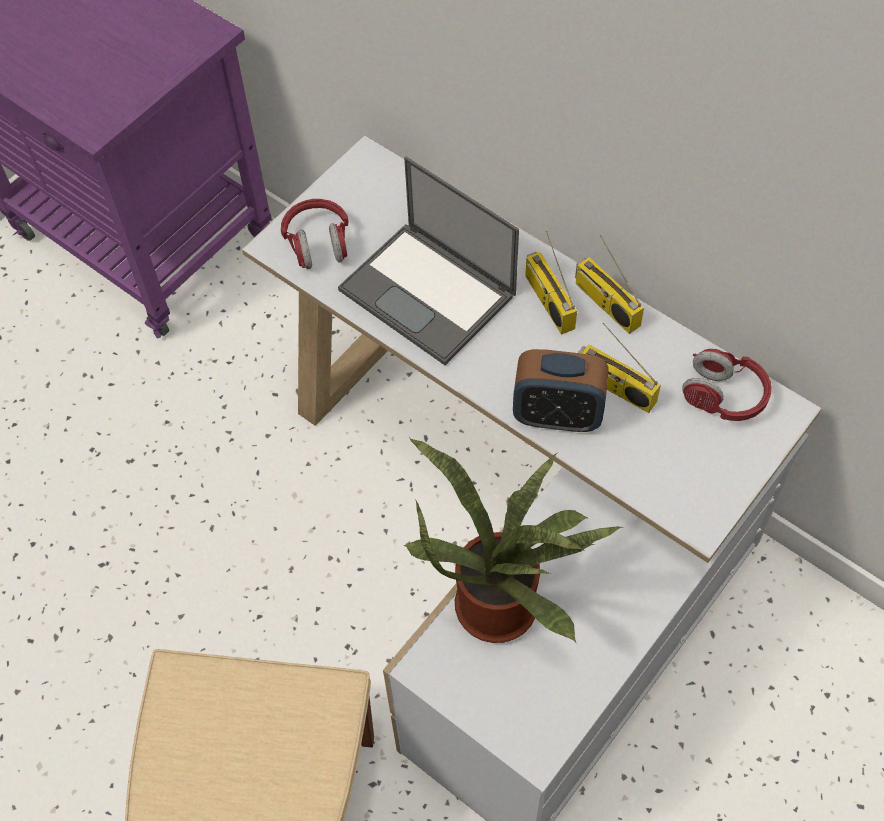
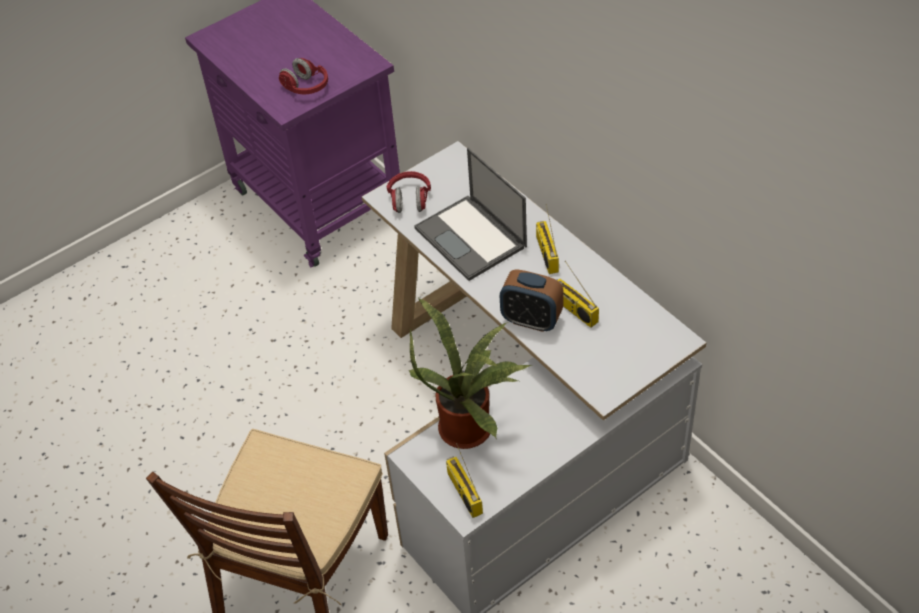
camera: 15 degrees right, 10 degrees down
(605, 304) = (583, 260): radio -> radio (463, 492)
(723, 396) = (643, 325): red headphones -> red headphones (306, 87)

